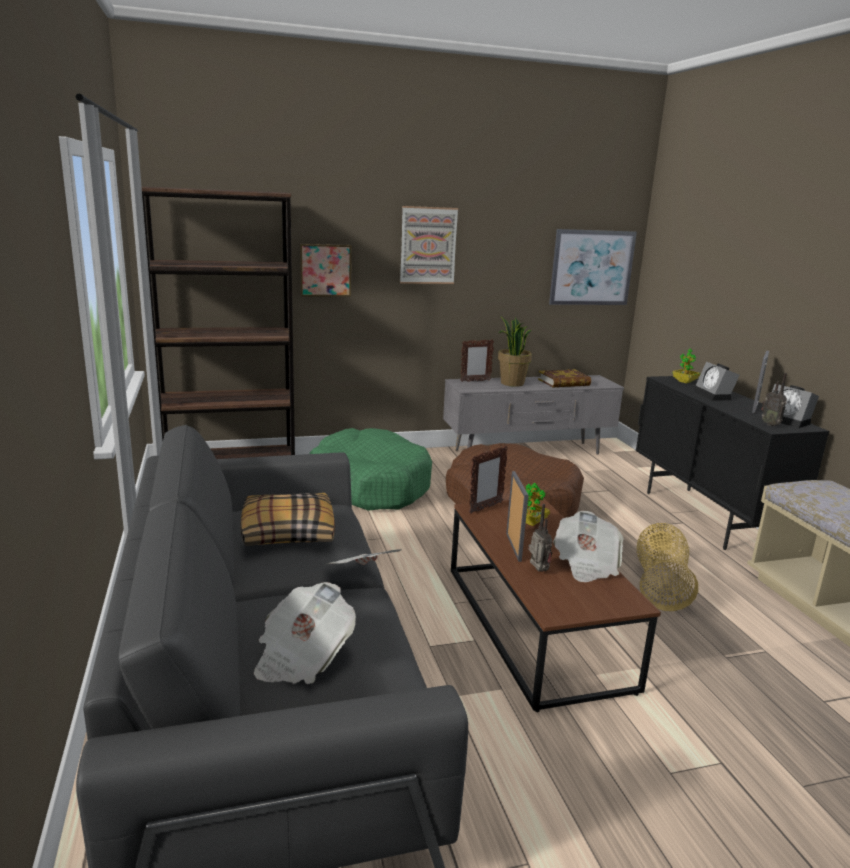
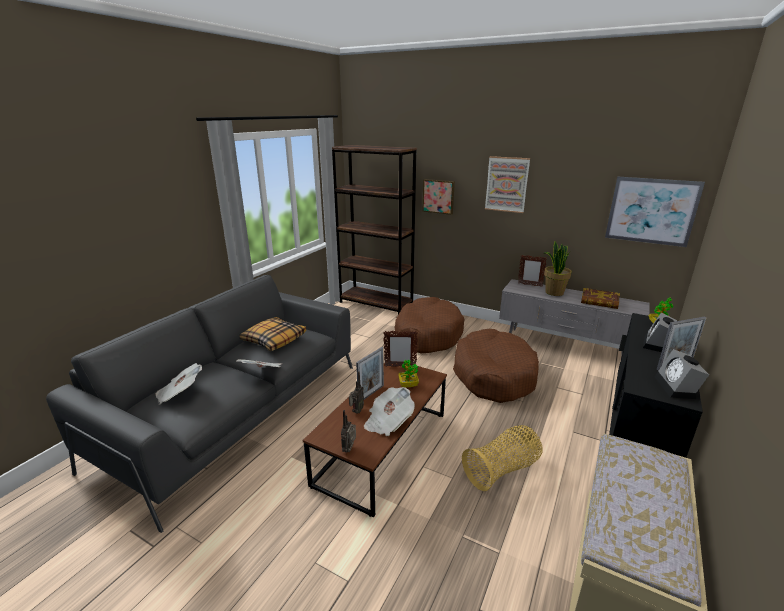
camera: 45 degrees right, 5 degrees up
(370, 485) = (427, 334): green dog bed -> brown dog bed
(770, 424) = (646, 384): radio -> radio (350, 449)

